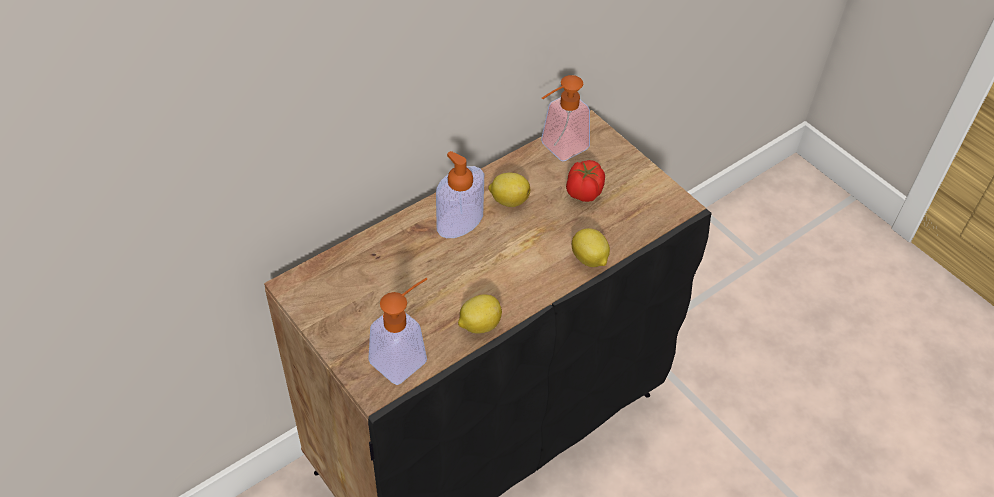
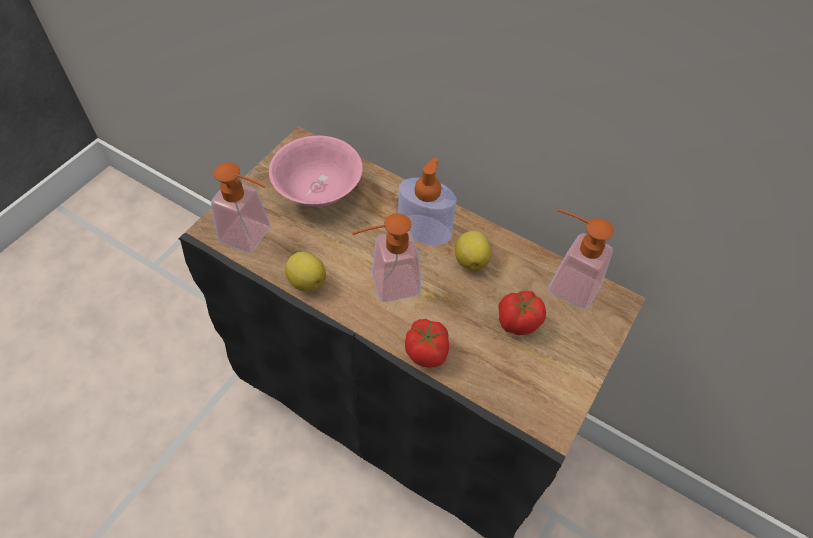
camera: 70 degrees right, 5 degrees up
(370, 287) = (319, 191): none -> pink bowl
(510, 266) = (386, 285): none -> soap dispenser
(589, 259) = (426, 352): lemon -> tomato

